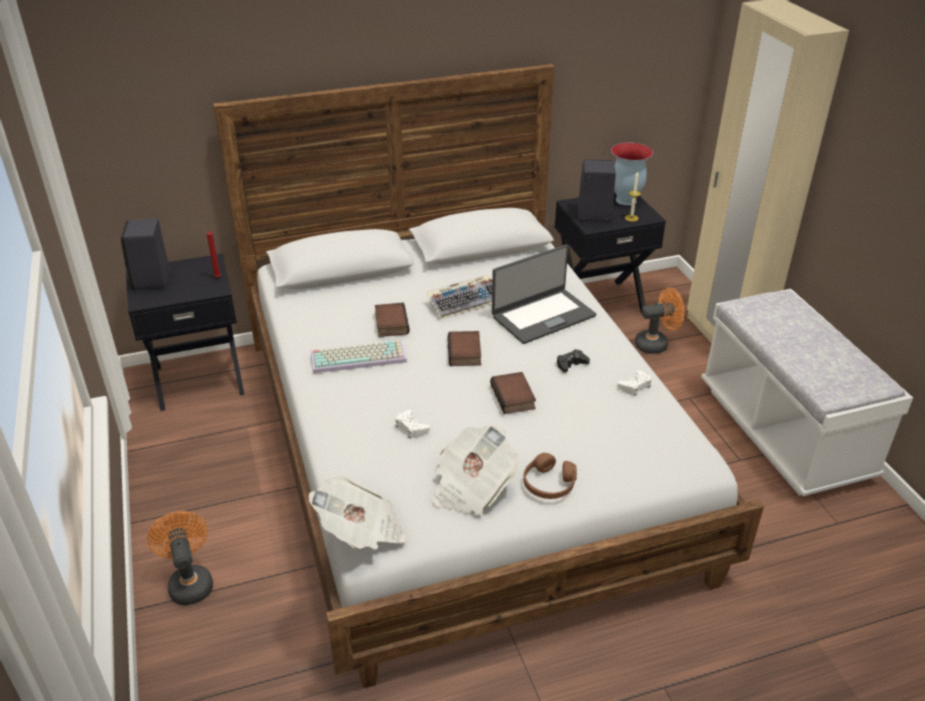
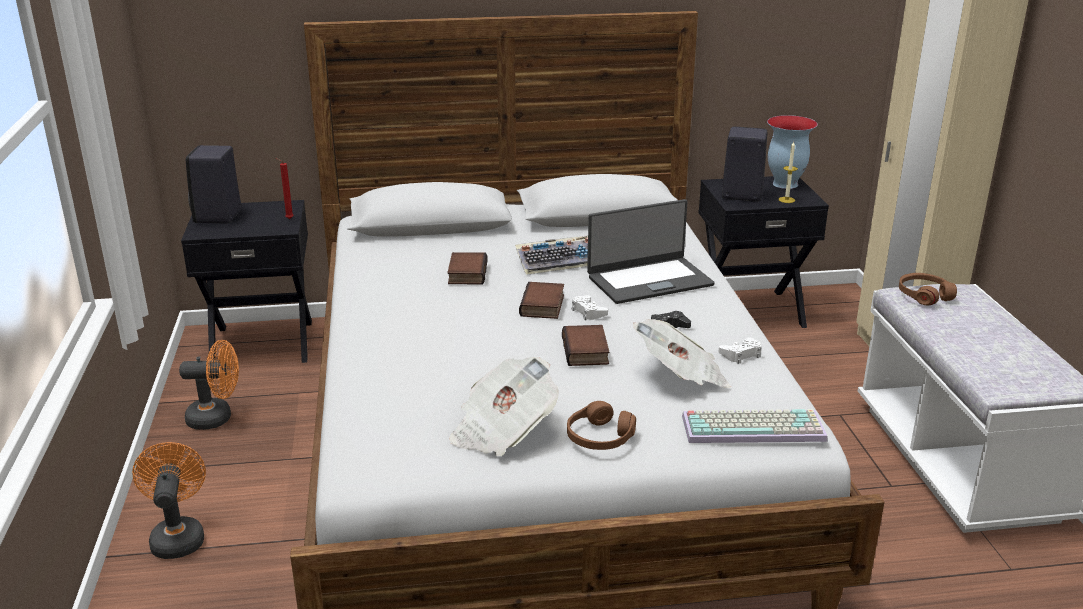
camera: 10 degrees right, 10 degrees down
(359, 356) = (418, 299): keyboard -> keyboard (754, 427)
(361, 531) = (352, 458): newspaper -> newspaper (681, 377)
(411, 427) = (451, 367): white game controller -> white game controller (588, 312)
(656, 344) = (811, 356): orange fan -> orange fan (217, 418)
(757, 307) = (924, 295): none -> brown headphones

